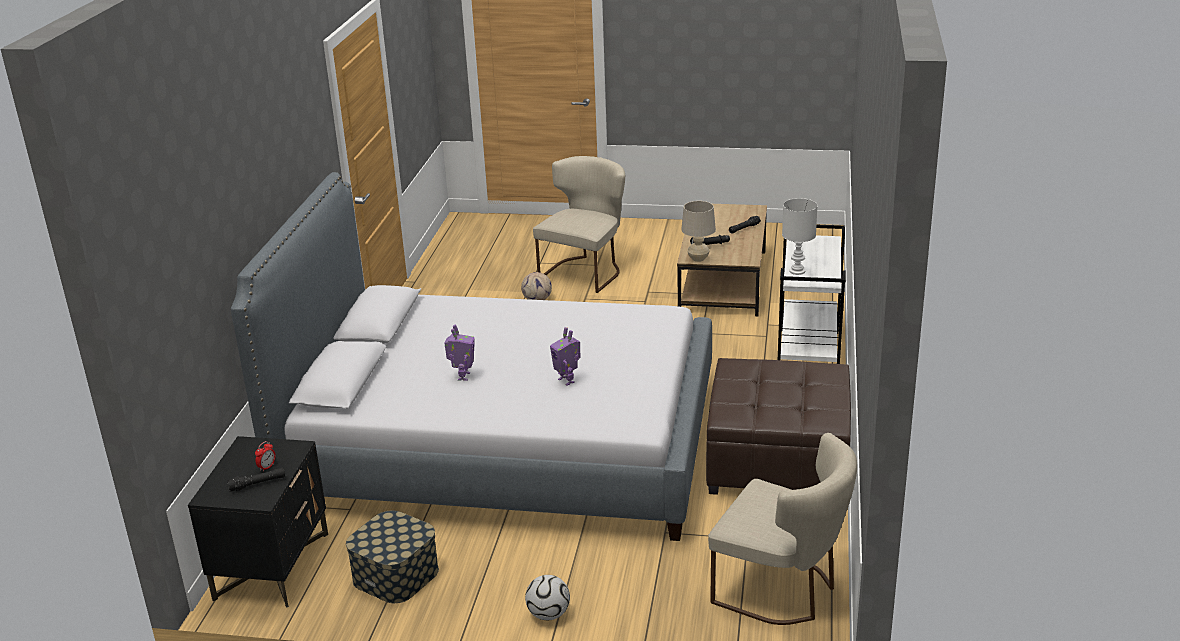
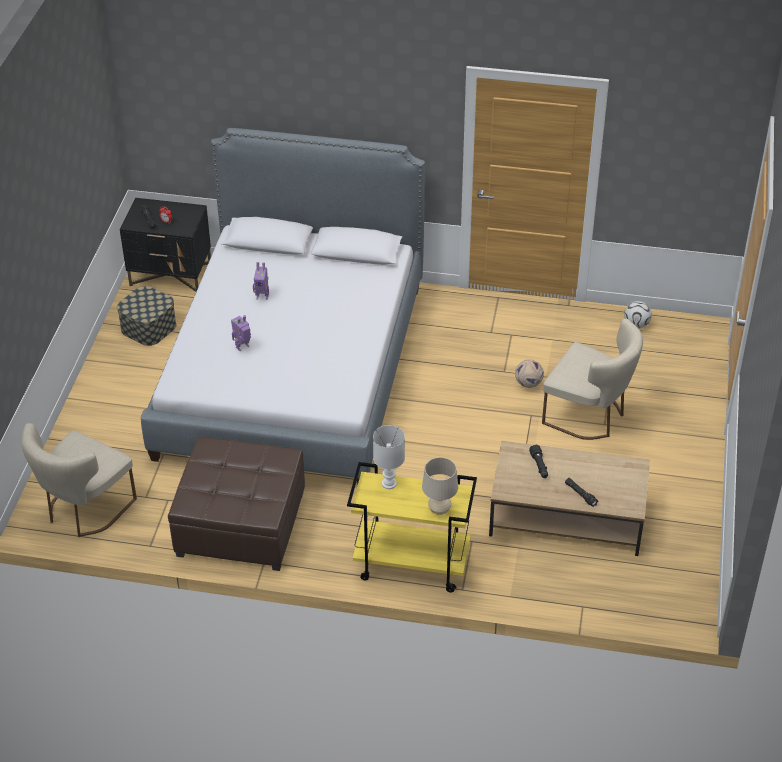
camera: 90 degrees right, 15 degrees up
(548, 614) = (91, 396): football -> football (636, 325)
(698, 259) = (508, 455): beige table lamp -> beige table lamp (439, 510)
(809, 354) = (410, 565): white cart -> yellow cart

